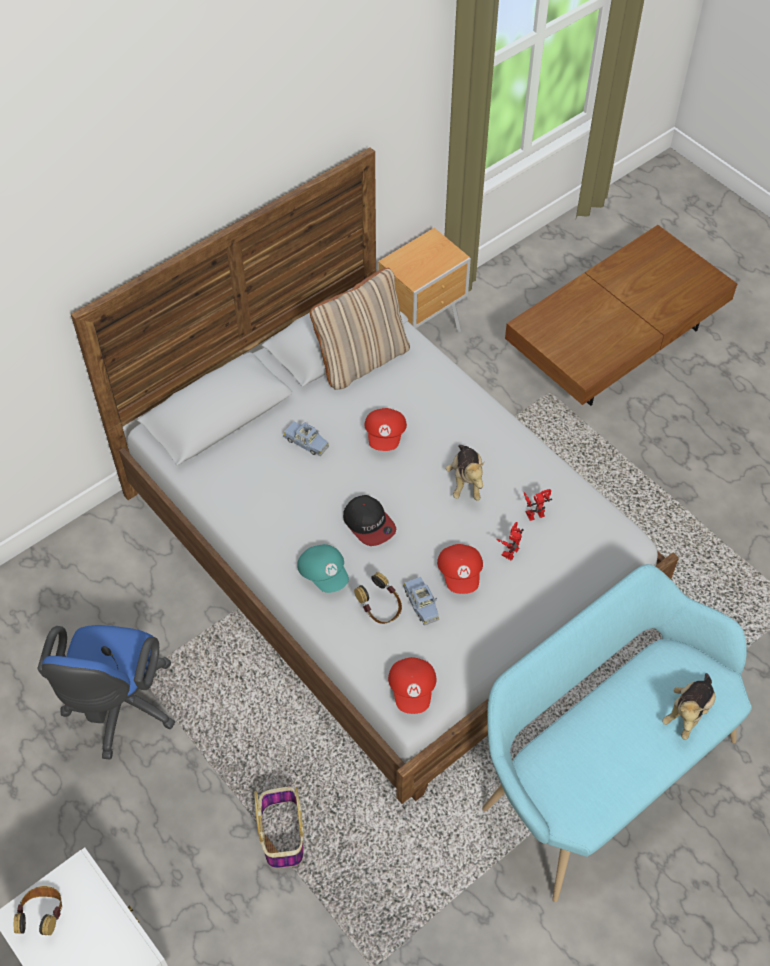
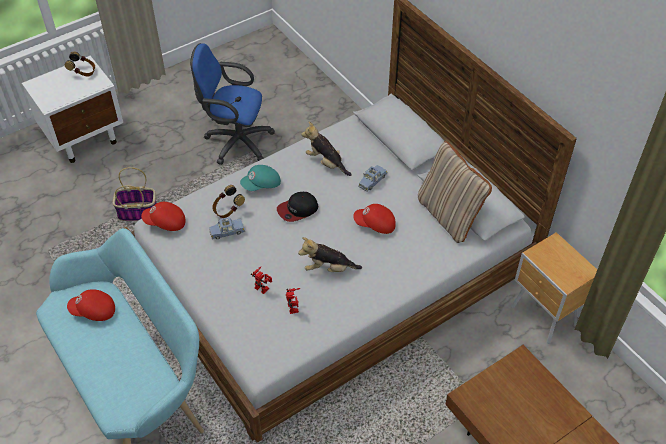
camera: 95 degrees right, 5 degrees down
(461, 573) = (248, 257): red cap -> red cap (93, 311)
(688, 712) = (110, 385): plush toy -> plush toy (326, 163)

